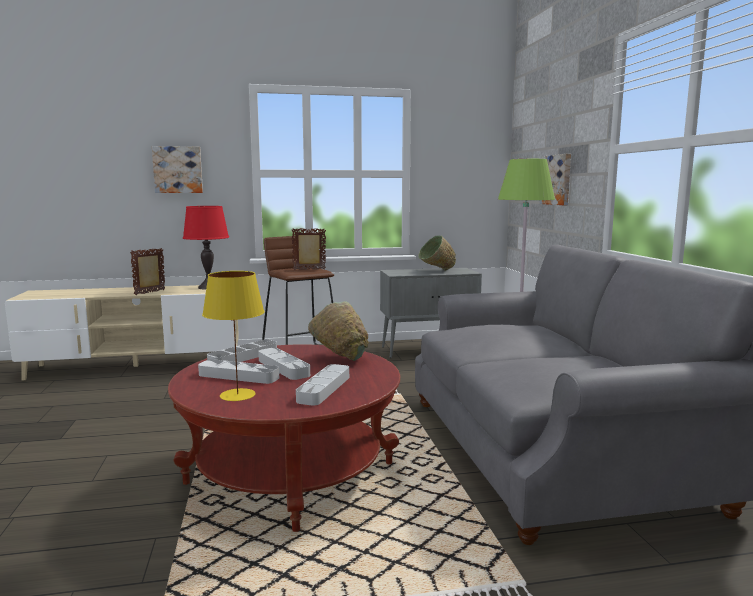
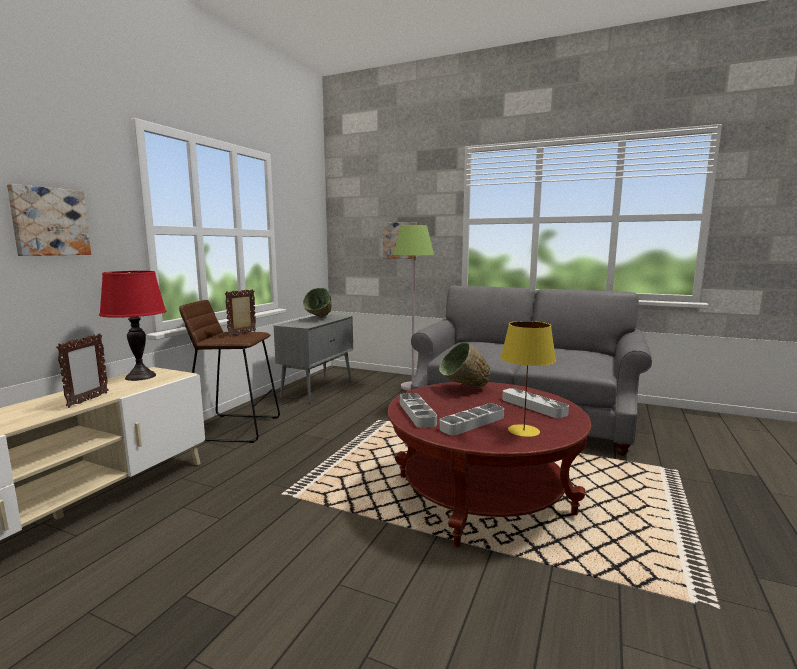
camera: 55 degrees left, 0 degrees up
(150, 292) = (88, 400): picture frame -> picture frame turned 150 degrees counterclockwise
(283, 367) = (466, 407): grey tray -> none

